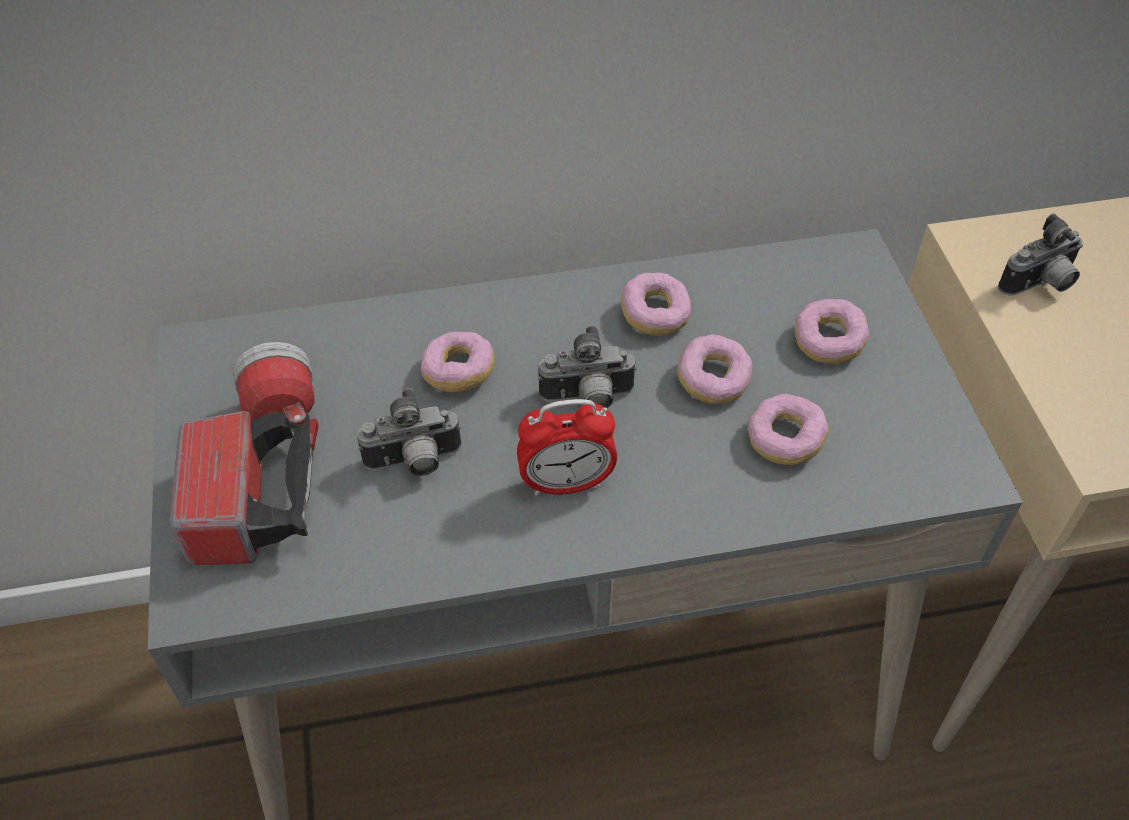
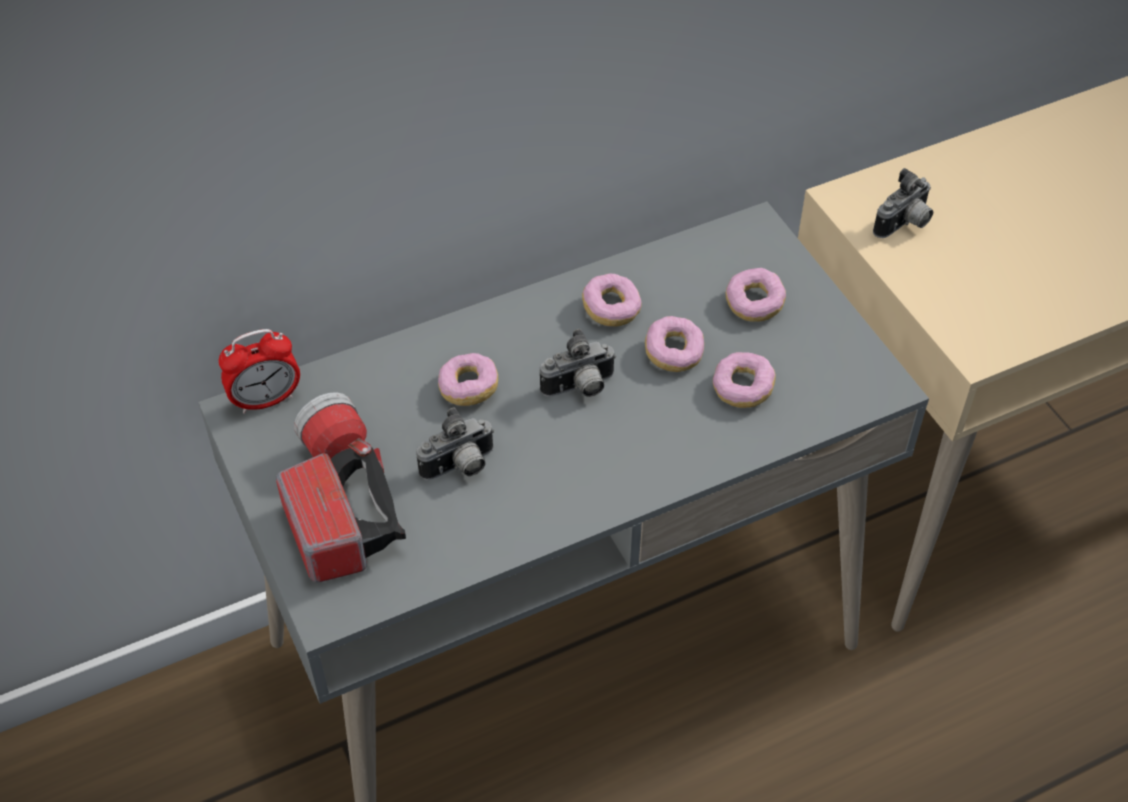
camera: 15 degrees left, 0 degrees up
(566, 483) = (586, 457): alarm clock -> alarm clock (266, 400)

